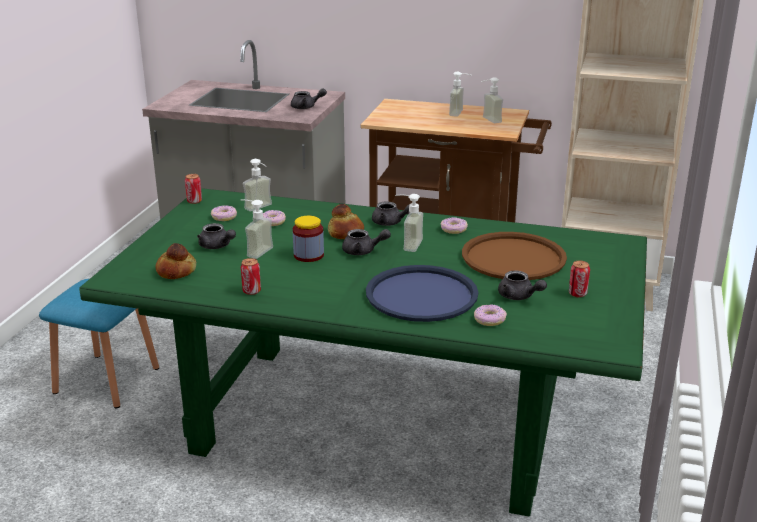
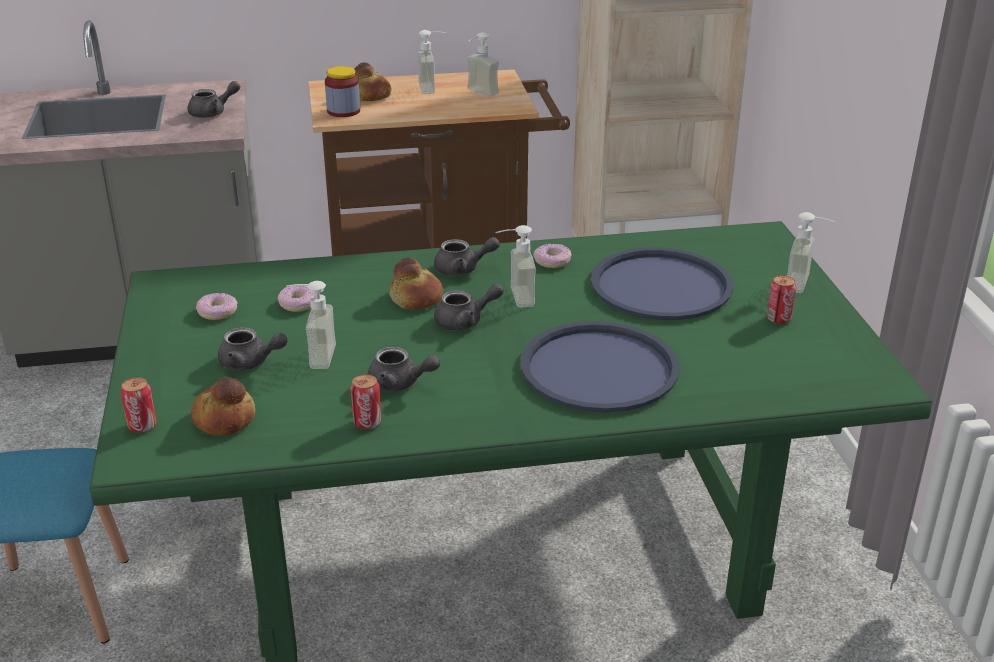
camera: 25 degrees left, 5 degrees up
(194, 201) = (147, 295): can -> can (142, 426)
(261, 208) = (261, 285): soap dispenser -> soap dispenser (806, 284)
(308, 255) = (397, 345): jar -> jar (343, 111)
(415, 112) = (371, 95): none -> bread
(489, 319) = (712, 383): donut -> none
(513, 258) = (661, 286): brown tray -> blue tray
(519, 297) = (717, 340): grey teapot -> grey teapot (400, 383)

